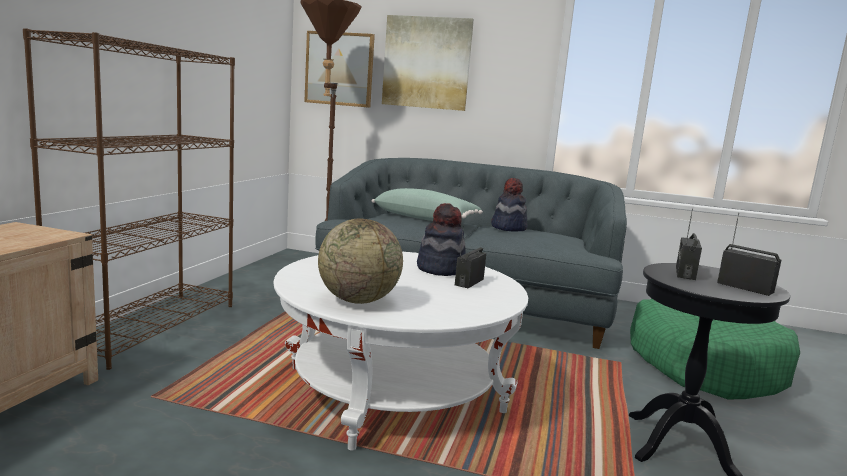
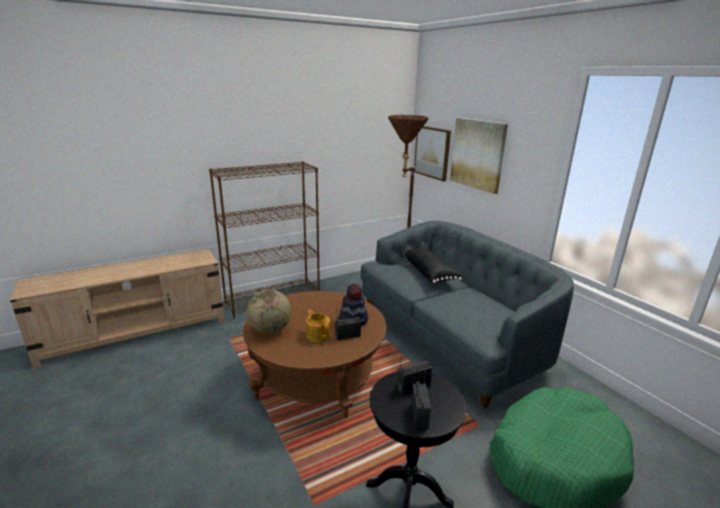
camera: 45 degrees right, 10 degrees up
(394, 390) = (317, 378): white coffee table -> brown coffee table
(426, 218) = (430, 273): green pillow -> black pillow
(434, 289) = (318, 335): none -> teapot
(508, 228) = (469, 296): hat -> none

